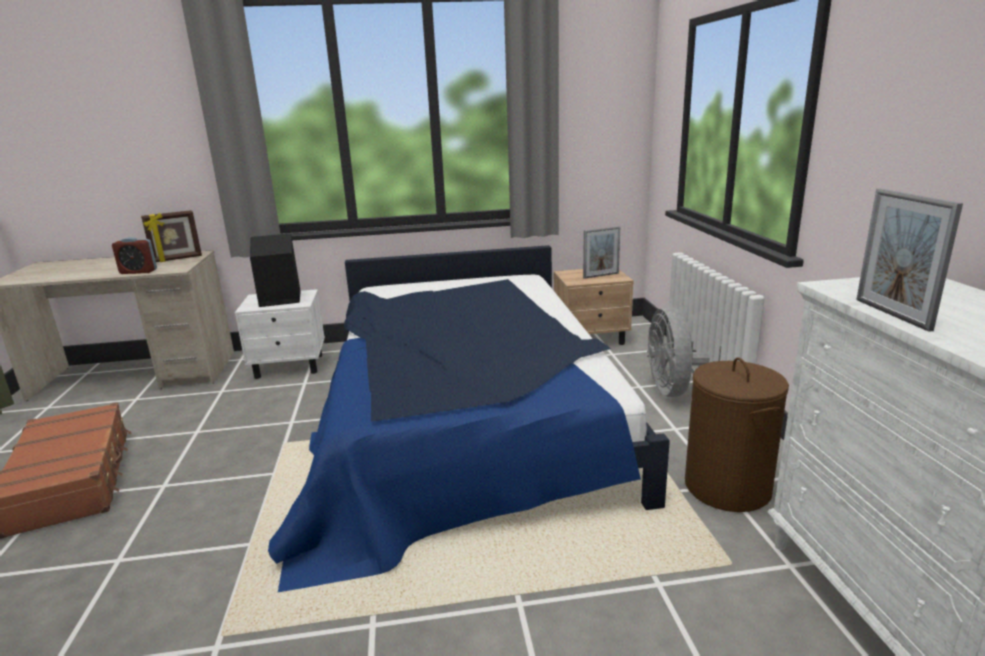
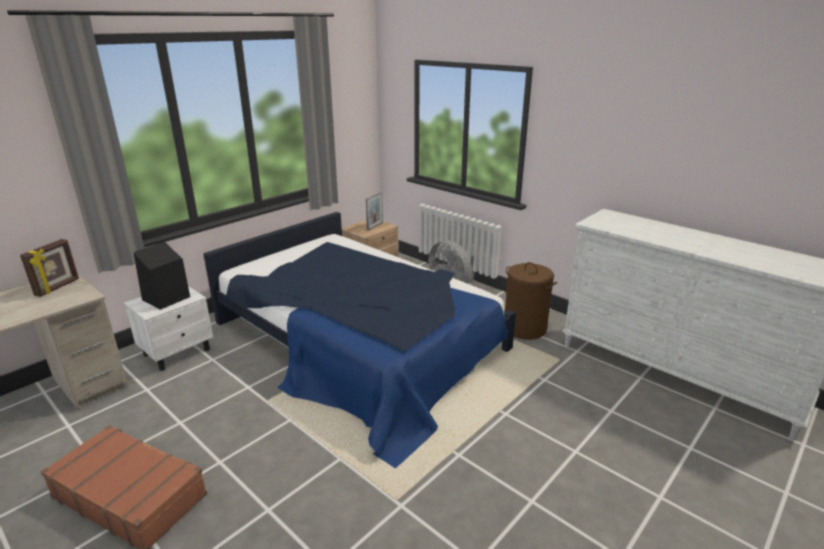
camera: 40 degrees left, 5 degrees up
(138, 271) = (48, 308): alarm clock -> none
(892, 314) = (625, 233): picture frame -> none

